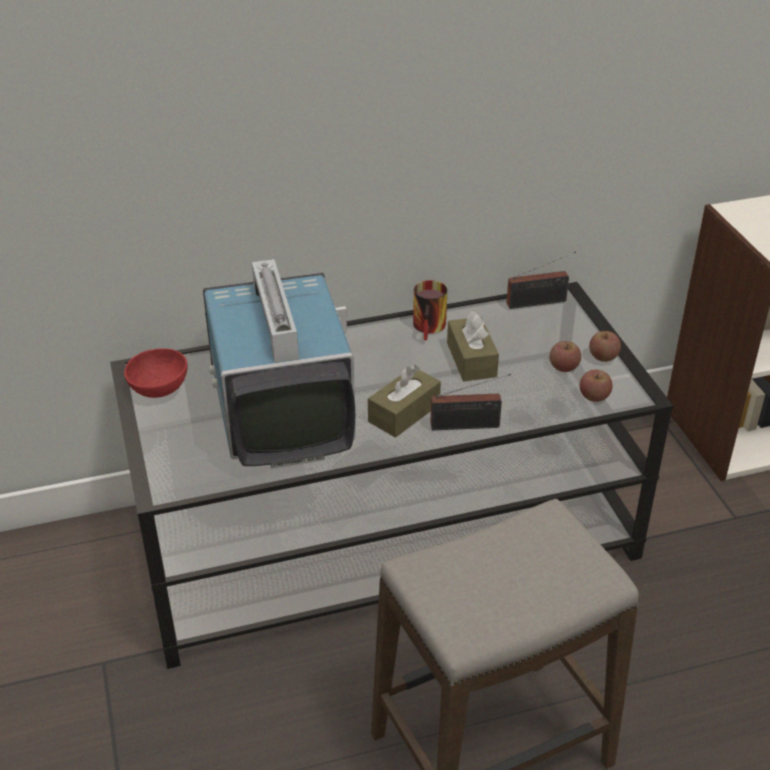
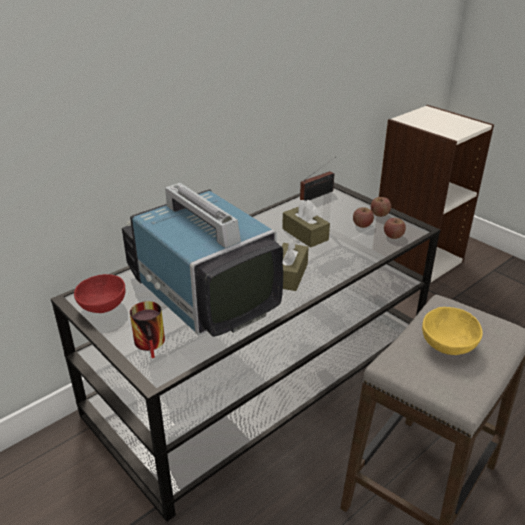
camera: 25 degrees left, 5 degrees down
(431, 327) = (266, 222): mug -> mug (153, 343)
(469, 425) = (336, 271): radio -> none
(509, 569) = (449, 345): none -> yellow bowl

